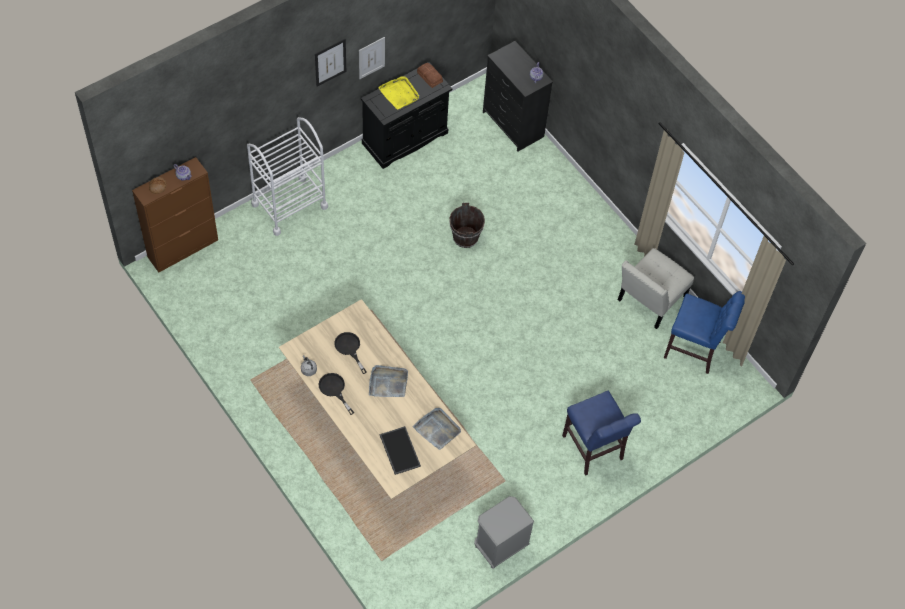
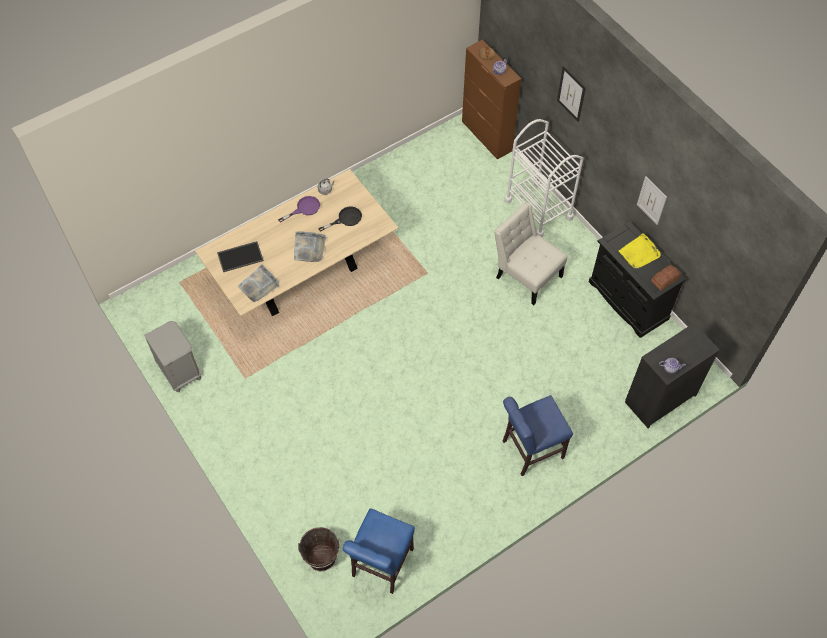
camera: 95 degrees right, 0 degrees up
(330, 62) = (624, 151): picture -> picture (571, 94)
(334, 390) = (304, 208): black frying pan -> purple frying pan
(465, 237) = (512, 351): brown bucket -> brown bucket (321, 557)
(594, 450) = (270, 457): blue chair -> blue chair (529, 450)
(649, 301) = (442, 522): white chair -> white chair (526, 274)

